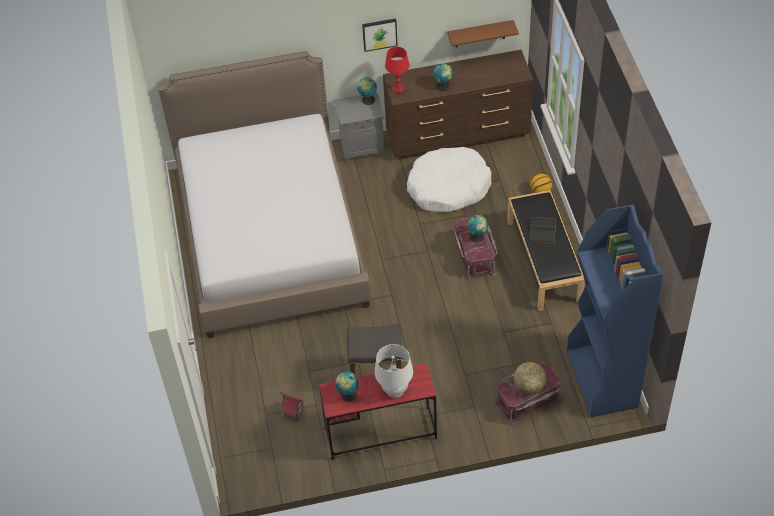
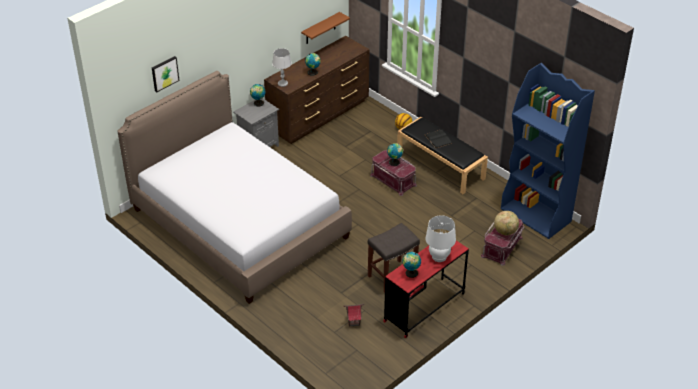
camera: 35 degrees left, 10 degrees down
(379, 34) = (260, 44): picture -> picture (164, 73)
(398, 88) = (282, 84): red table lamp -> grey table lamp
(448, 187) = (340, 148): white dog bed -> none

